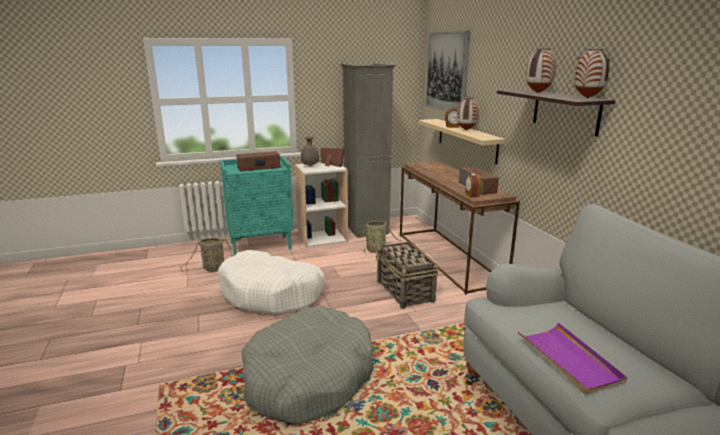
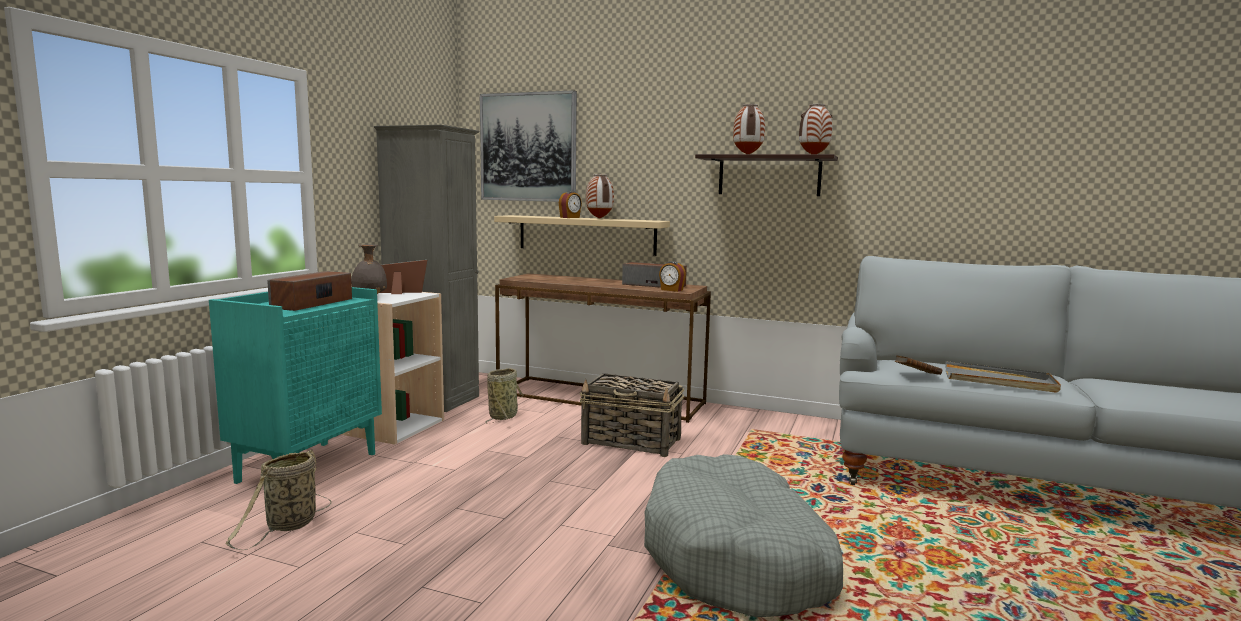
camera: 50 degrees left, 10 degrees down
(271, 294) = (479, 509): white dog bed -> none
(511, 322) = (917, 375): none -> brown book
(569, 360) = (999, 381): purple tray -> grey tray

